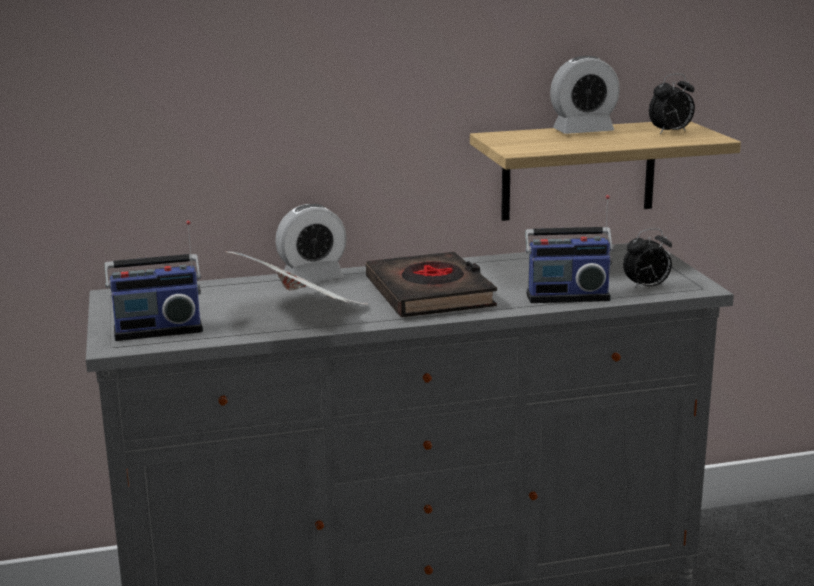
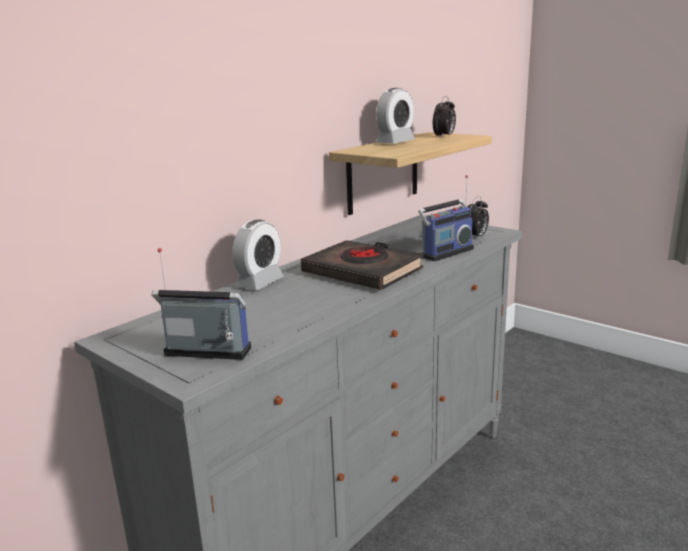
camera: 35 degrees left, 0 degrees up
(158, 330) = (206, 354): radio -> radio turned 120 degrees counterclockwise
(299, 314) = (299, 308): newspaper -> none

